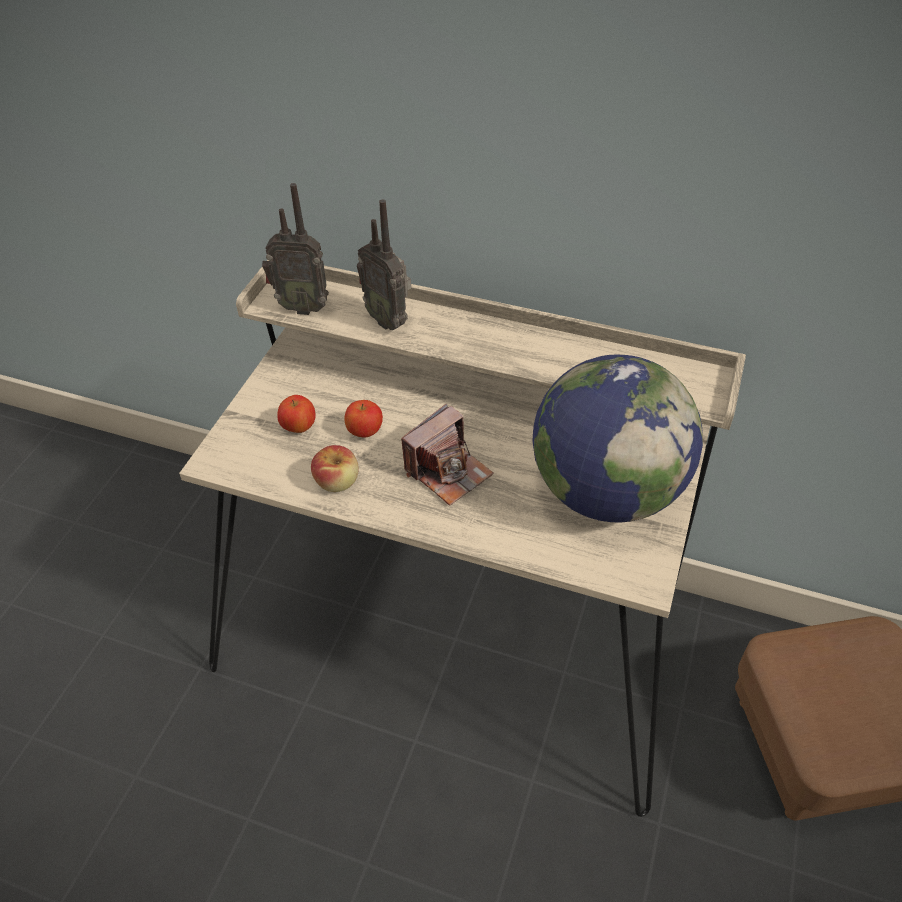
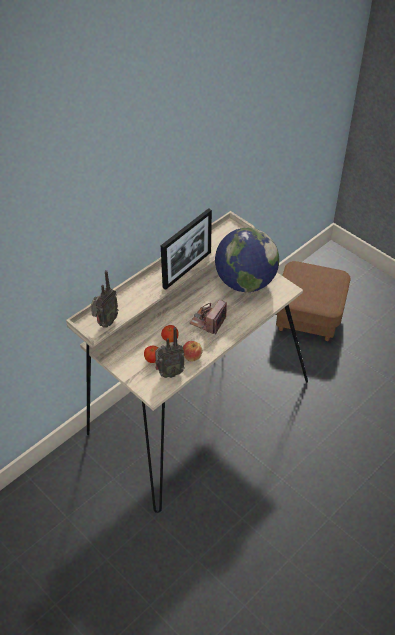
camera: 65 degrees left, 0 degrees up
(389, 320) = (135, 298): radio -> radio (169, 373)
(448, 471) = (208, 321): camera -> camera turned 135 degrees counterclockwise
(518, 360) = (187, 269): none -> picture frame

